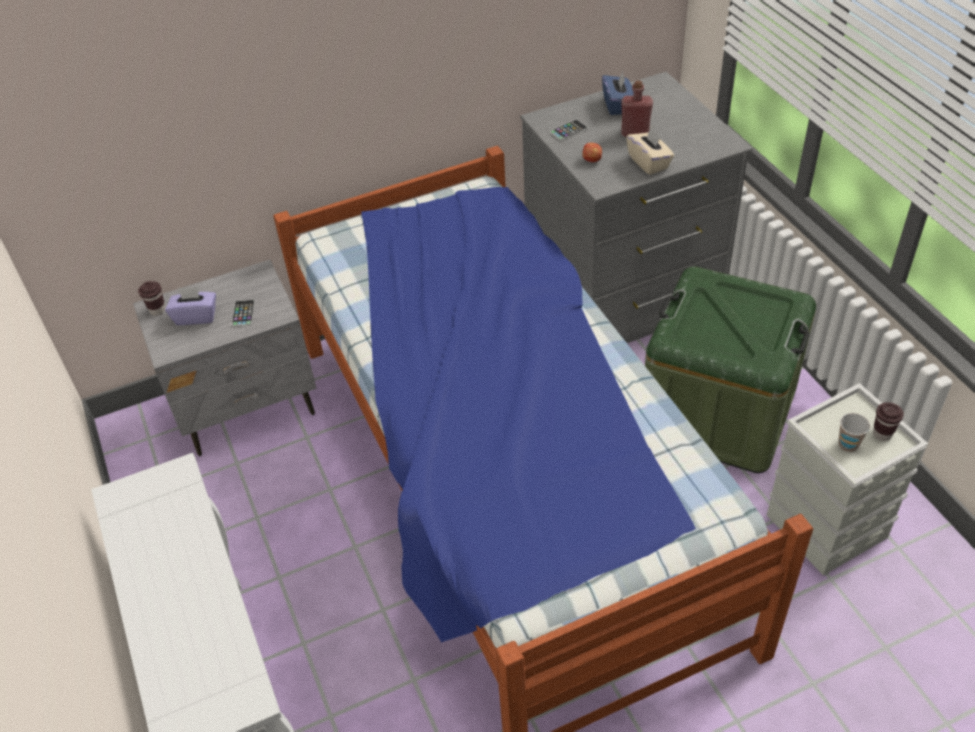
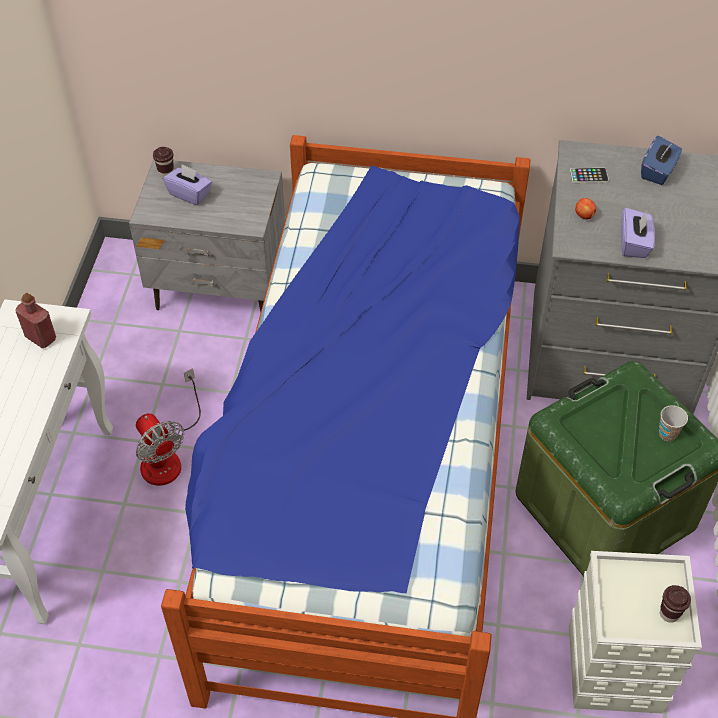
camera: 30 degrees right, 5 degrees up
(243, 313) = (225, 210): phone -> none
(312, 576) = (167, 455): none -> fan
(635, 133) = (648, 207): red bottle -> red bottle (40, 338)
(649, 163) = (634, 244): beige tissue box -> purple tissue box
(848, 445) = (628, 604): cup -> cup (667, 434)

